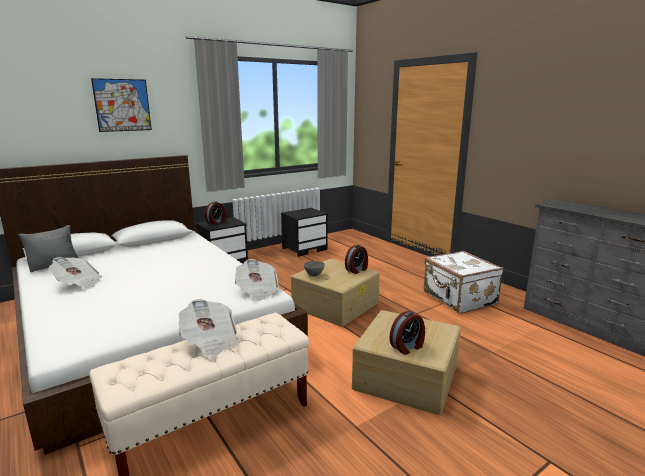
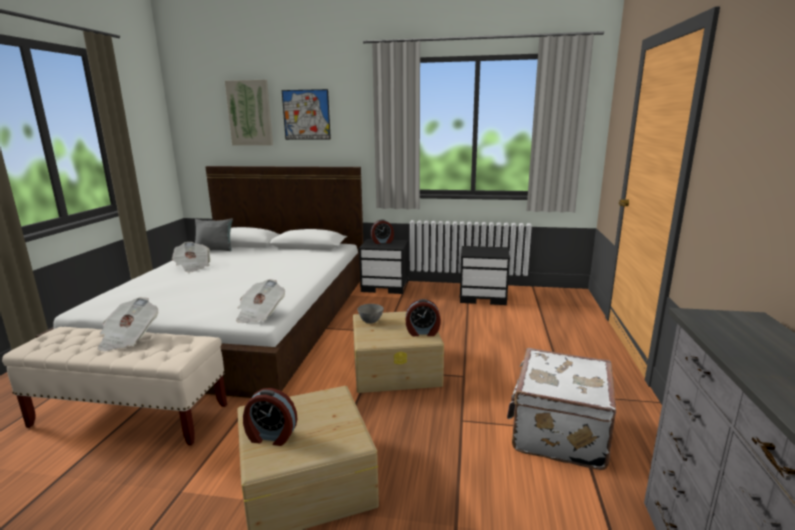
camera: 45 degrees right, 0 degrees up
(49, 103) = (250, 113): none -> picture

